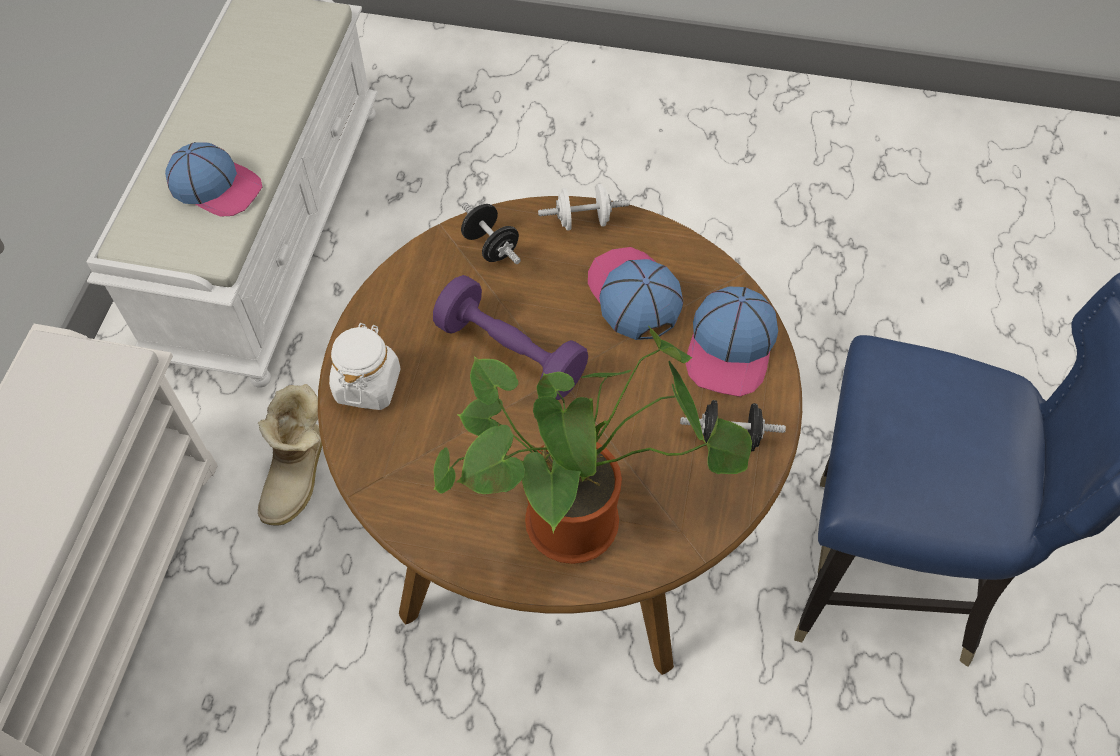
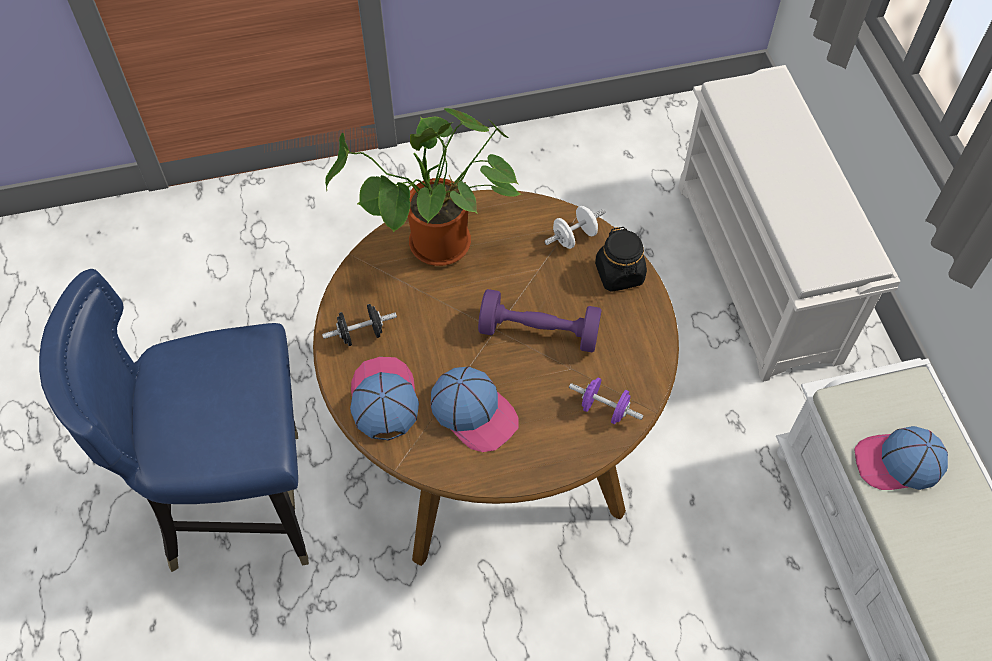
camera: 155 degrees right, 0 degrees up
(299, 474) = (700, 399): boot -> none
(368, 385) = (619, 274): white jar -> black jar
(491, 246) = (604, 409): black dumbbell -> purple dumbbell
(583, 221) = (546, 463): white dumbbell -> white dumbbell (574, 237)

